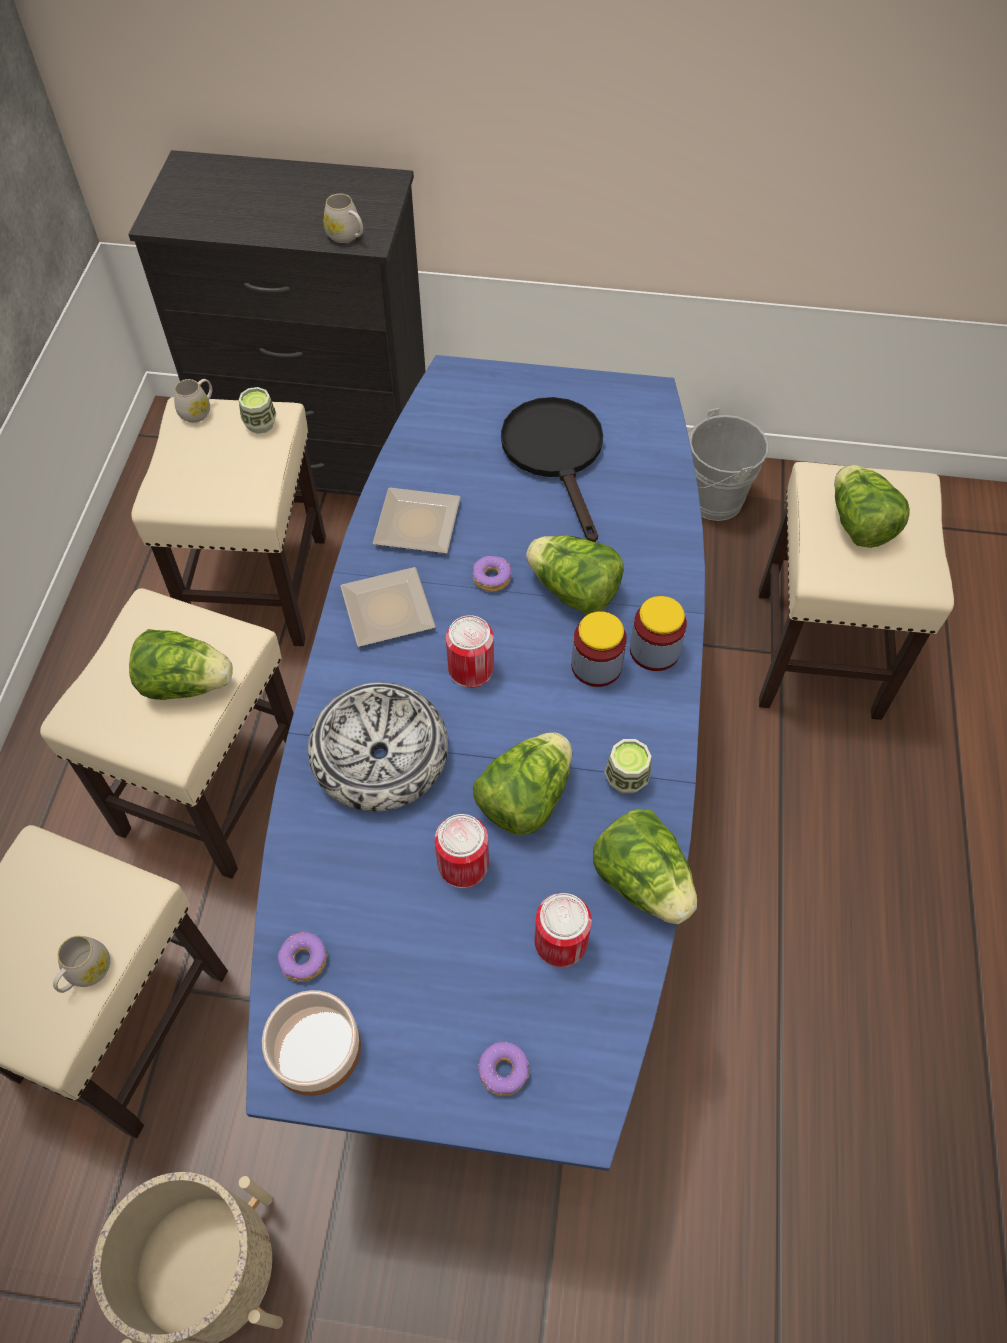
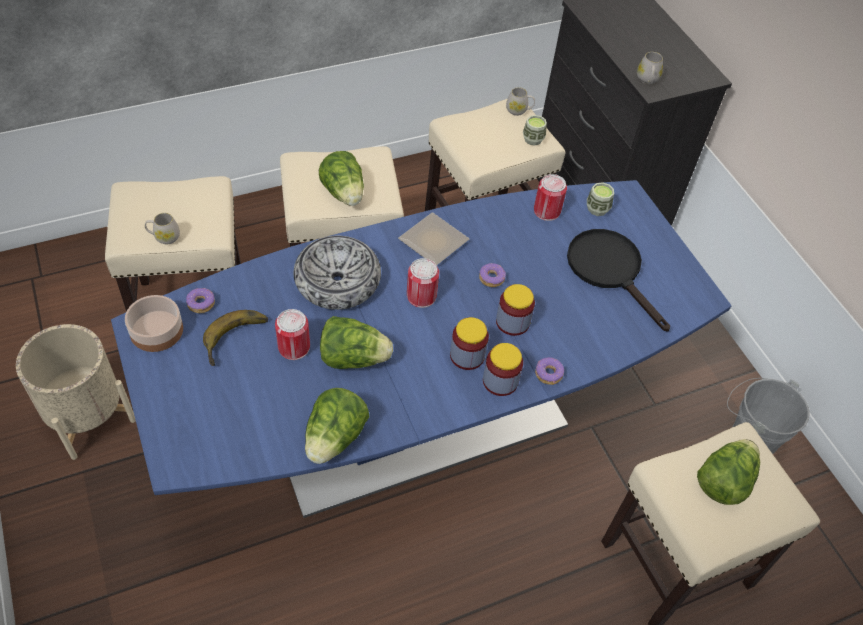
camera: 55 degrees right, 5 degrees down
(405, 935) = (238, 340): none -> banana
(415, 522) = (503, 226): plate -> none
(504, 1071) = (184, 418): donut -> donut (548, 374)
(557, 455) = (610, 270): black frying pan -> black frying pan turned 75 degrees counterclockwise
(560, 942) = (273, 413): can -> can (547, 211)
(573, 591) = (512, 322): lettuce -> jar
(626, 778) = (398, 402): cup -> cup (597, 209)

